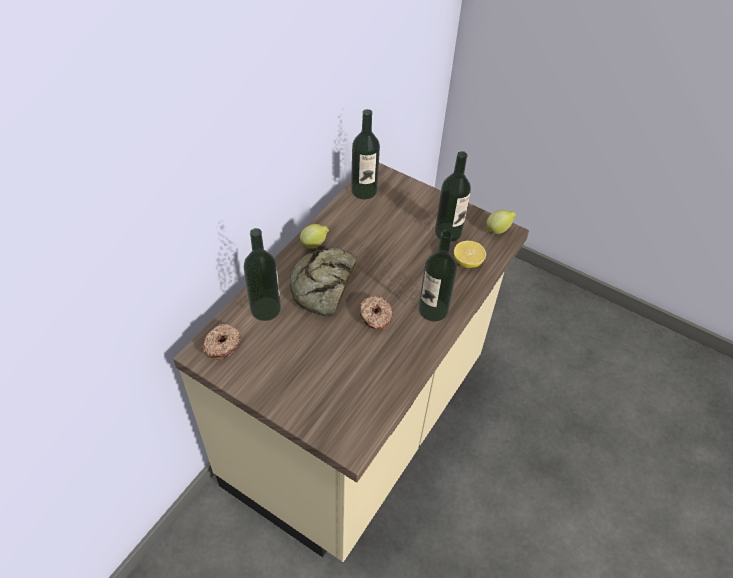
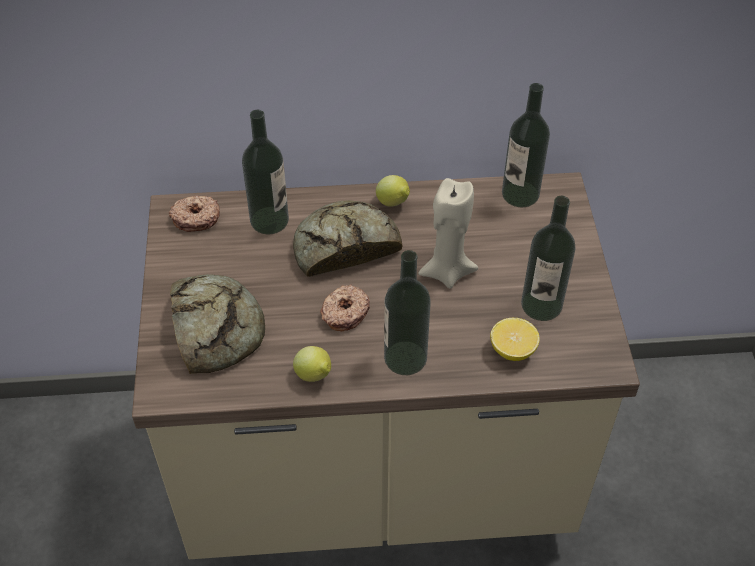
camera: 55 degrees right, 0 degrees up
(326, 387) = (215, 327): none -> bread
(388, 254) = (447, 271): none -> beige candle
(498, 230) = (602, 352): lemon -> lemon (314, 376)

